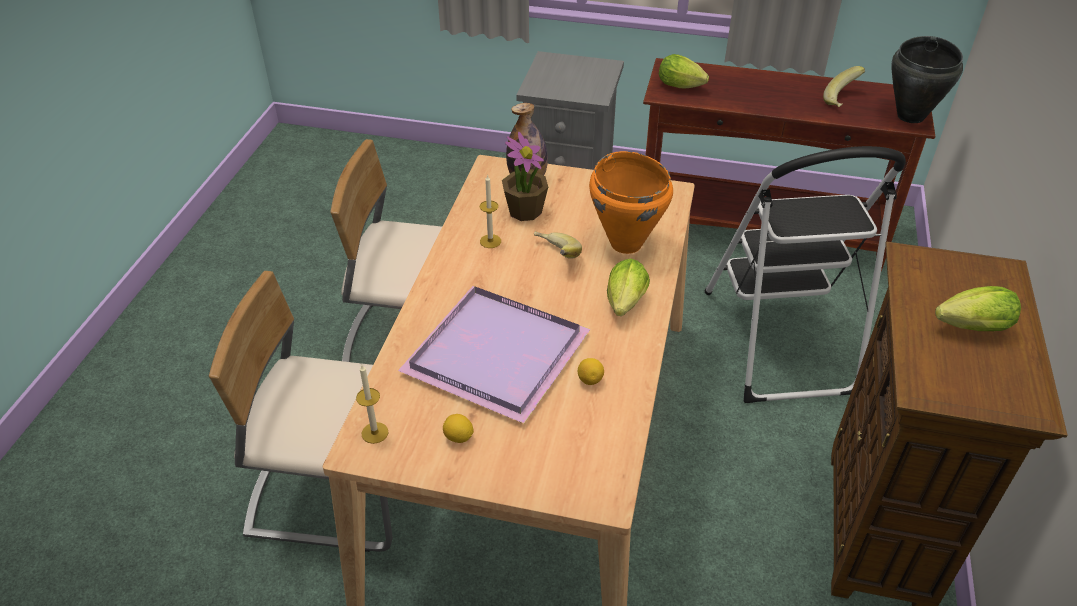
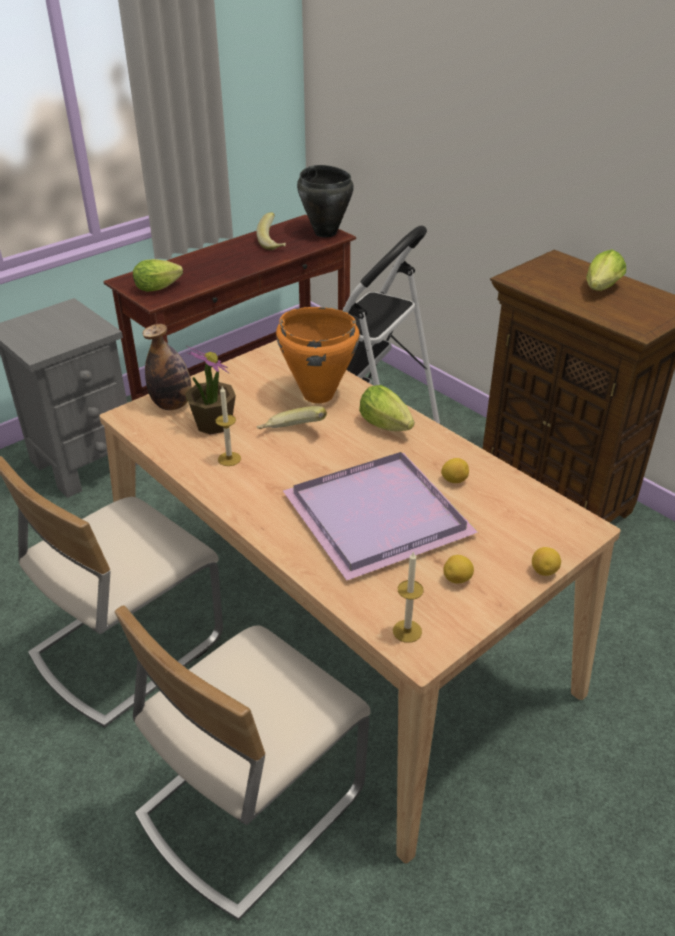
camera: 55 degrees left, 5 degrees down
(516, 491) = (544, 571): none -> lemon

